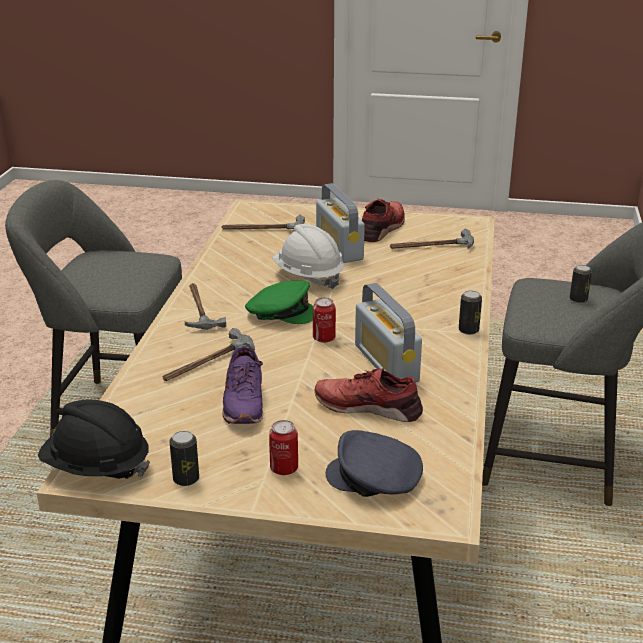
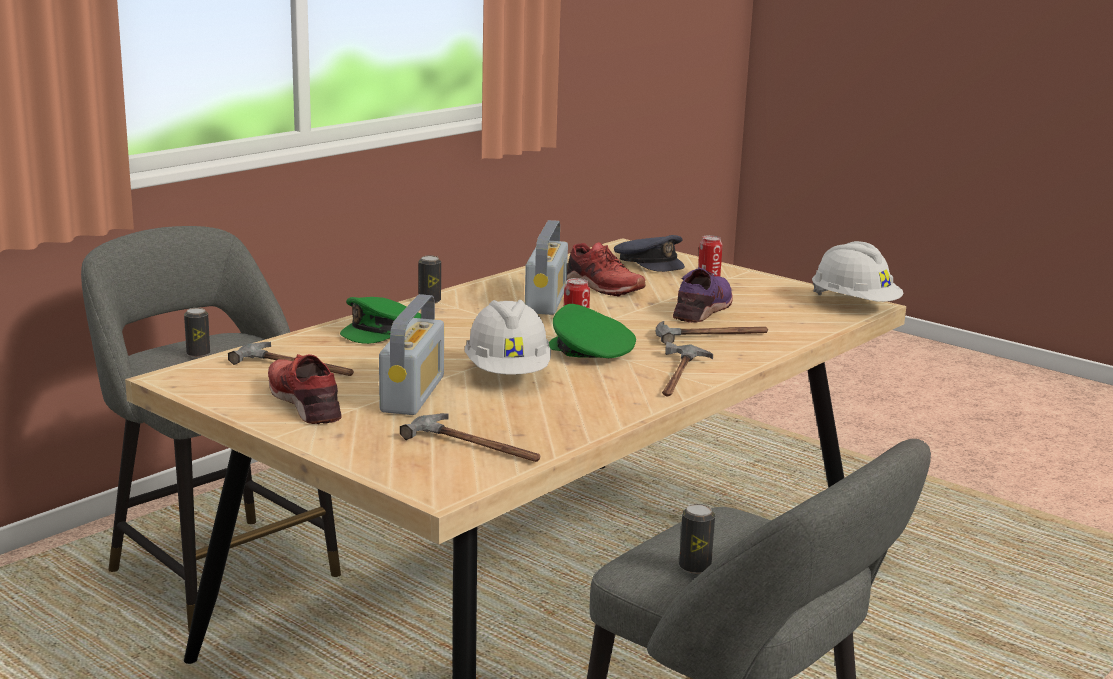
camera: 150 degrees left, 10 degrees down
(96, 468) = (854, 305): black hard hat -> white hard hat
(186, 479) = (786, 288): can -> can (695, 567)
(382, 228) = (306, 402): red shoe -> red shoe turned 90 degrees clockwise
(439, 288) = (383, 331): none -> green cap

